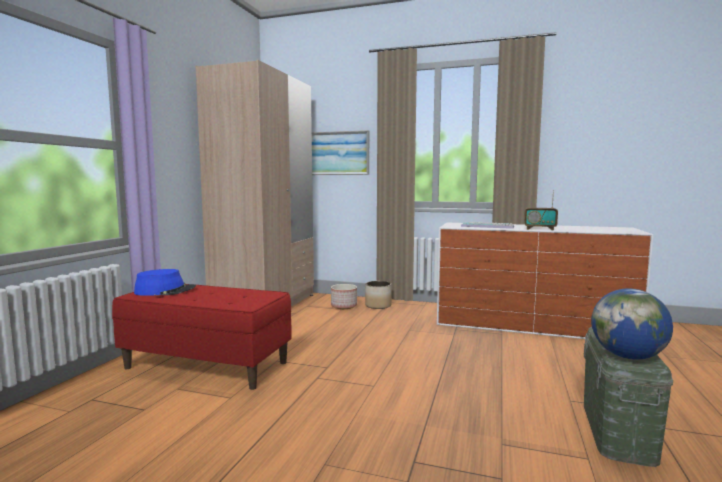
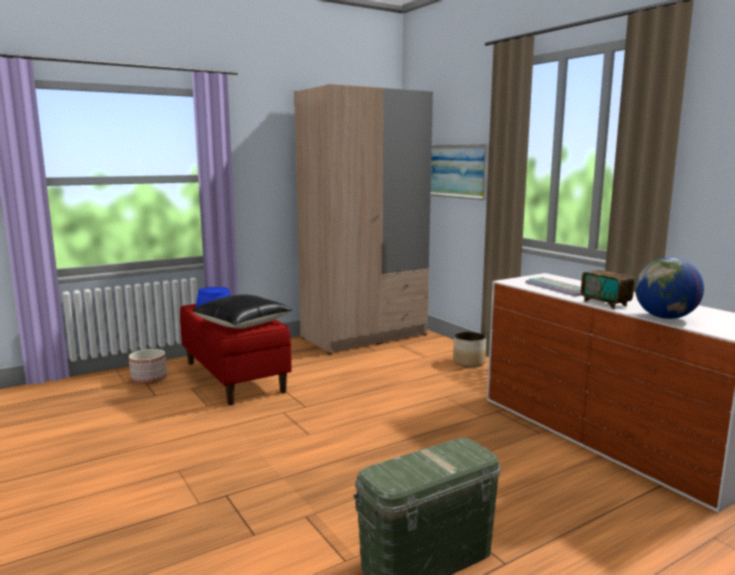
camera: 40 degrees right, 5 degrees up
(234, 297) = (242, 323): none -> black pillow
(344, 306) = (433, 354): planter -> planter (149, 379)
(628, 357) = (391, 472): globe -> globe (665, 318)

